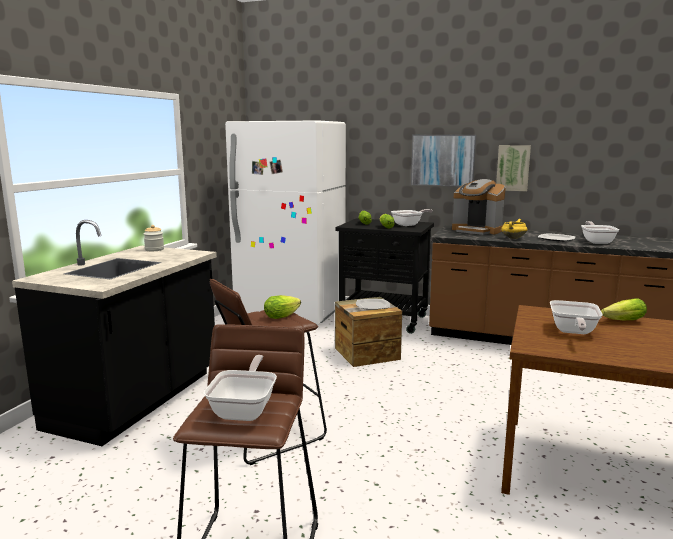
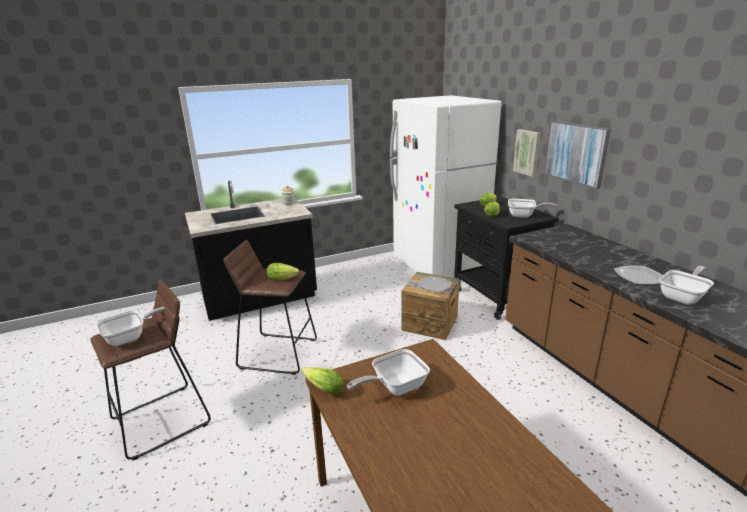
camera: 45 degrees right, 10 degrees up
(477, 231) = (578, 240): coffee machine -> none
(513, 168) = (643, 175): picture -> picture (527, 152)
(513, 238) = (588, 261): yellow cooking pot -> none
(621, 321) = (469, 401): lettuce -> lettuce (322, 388)

